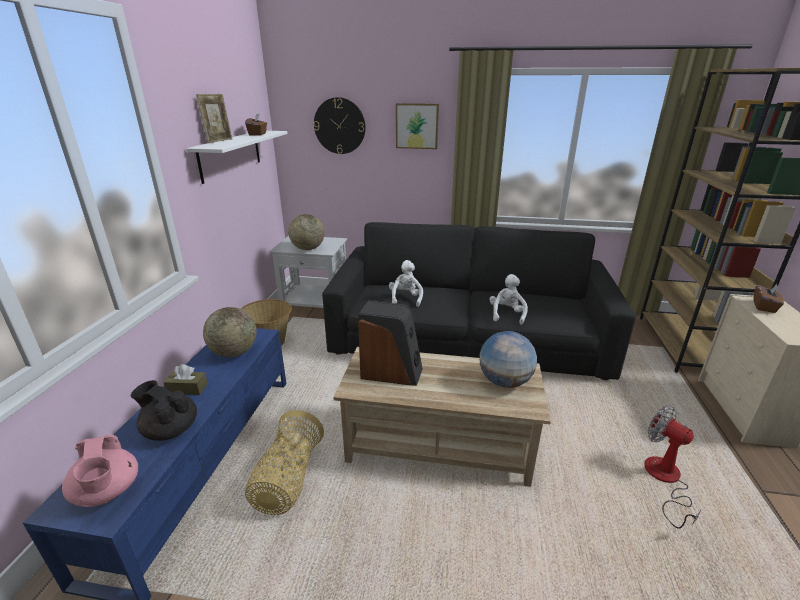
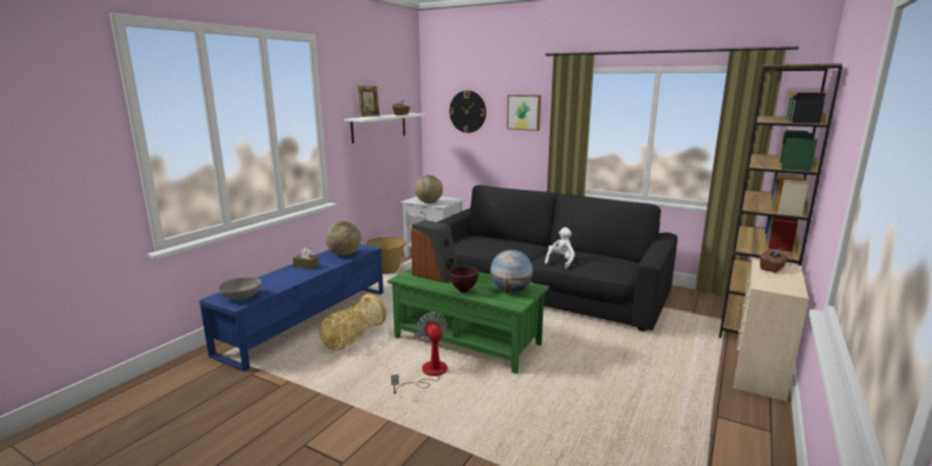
camera: 20 degrees right, 10 degrees down
(108, 492) = (241, 297): pink teapot -> grey bowl
(170, 429) = (286, 280): black teapot -> none
(405, 299) = (486, 243): white plush toy -> none
(439, 443) = (467, 341): beige coffee table -> green coffee table
(451, 396) = (464, 291): none -> brown bowl
(664, 480) = (631, 393): fan -> fan (428, 374)

